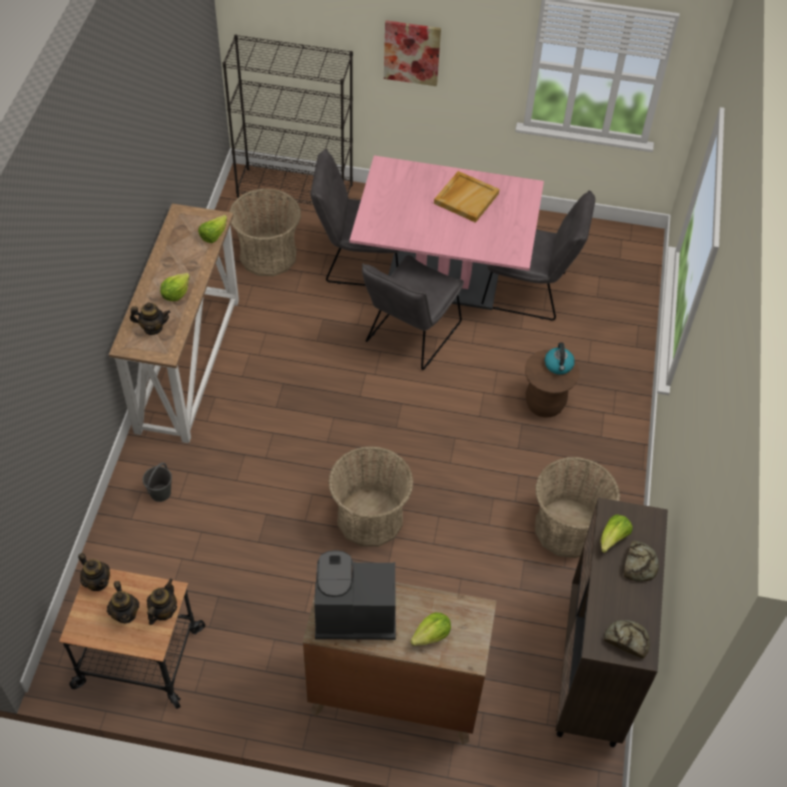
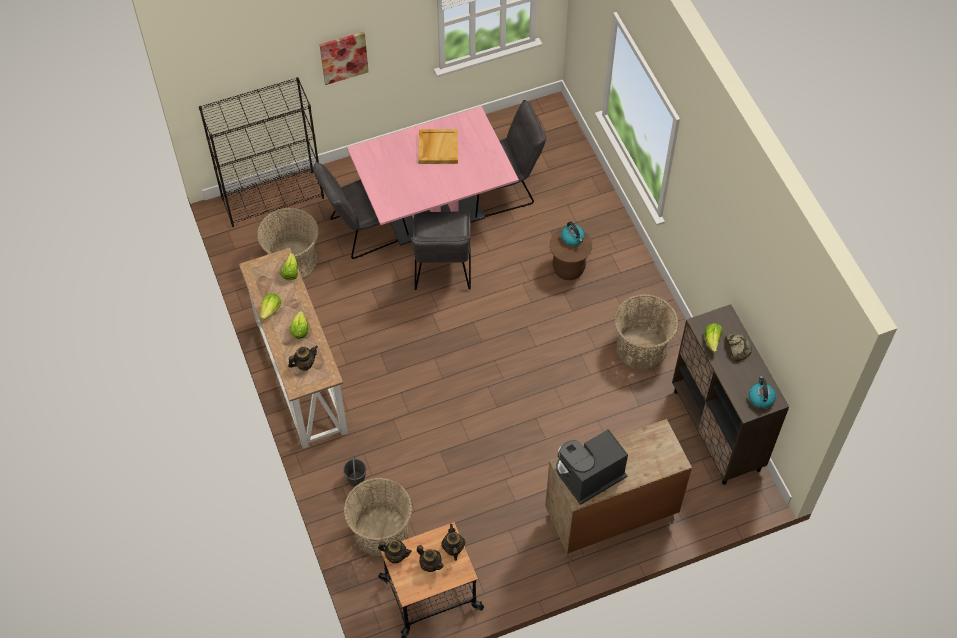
camera: 30 degrees left, 5 degrees up
(370, 518) = (510, 414): basket -> basket (381, 532)
(431, 636) = (645, 462): lettuce -> lettuce (271, 310)
(627, 640) = (761, 398): bread -> kettle

